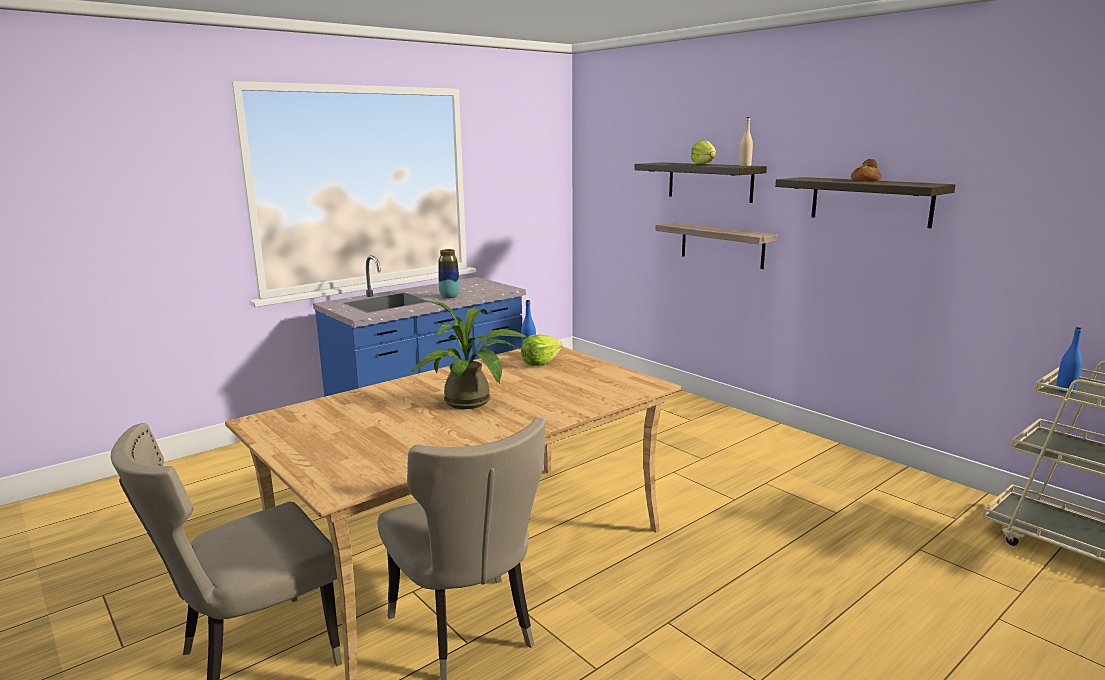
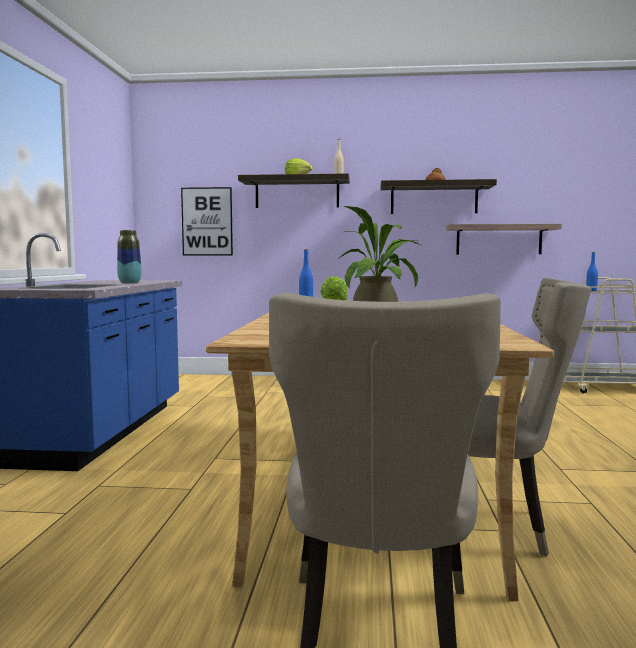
camera: 45 degrees left, 10 degrees down
(627, 207) = (207, 221): none -> picture
(722, 245) = (312, 243): shelf -> shelf (498, 239)

